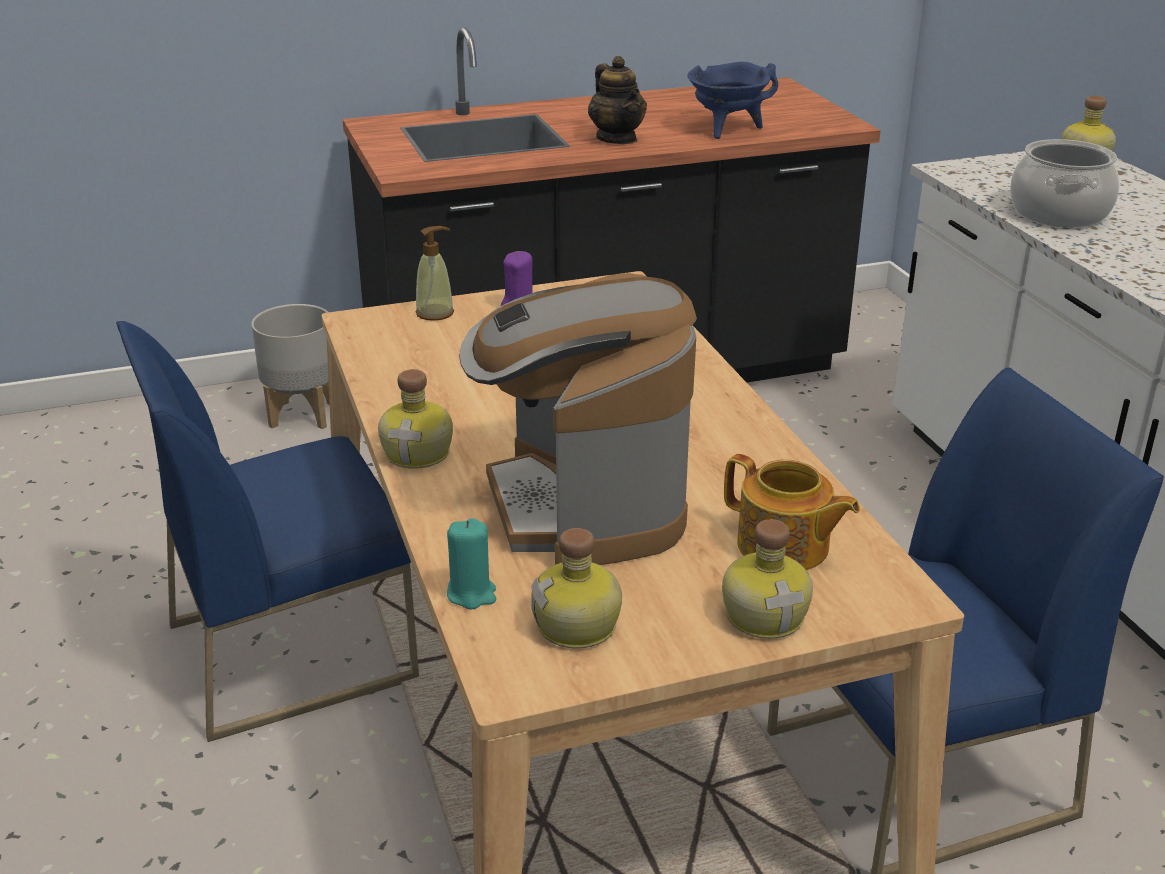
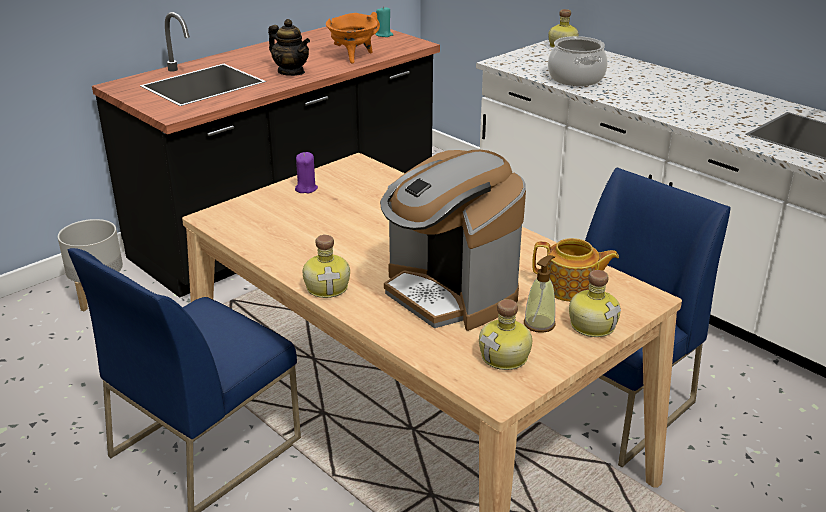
camera: 25 degrees left, 0 degrees up
(435, 313) = (257, 202): soap dispenser -> soap dispenser (539, 324)
(472, 594) = (433, 356): turquoise candle -> turquoise candle (384, 35)
(727, 130) = (353, 57): blue cooking pot -> orange cooking pot

